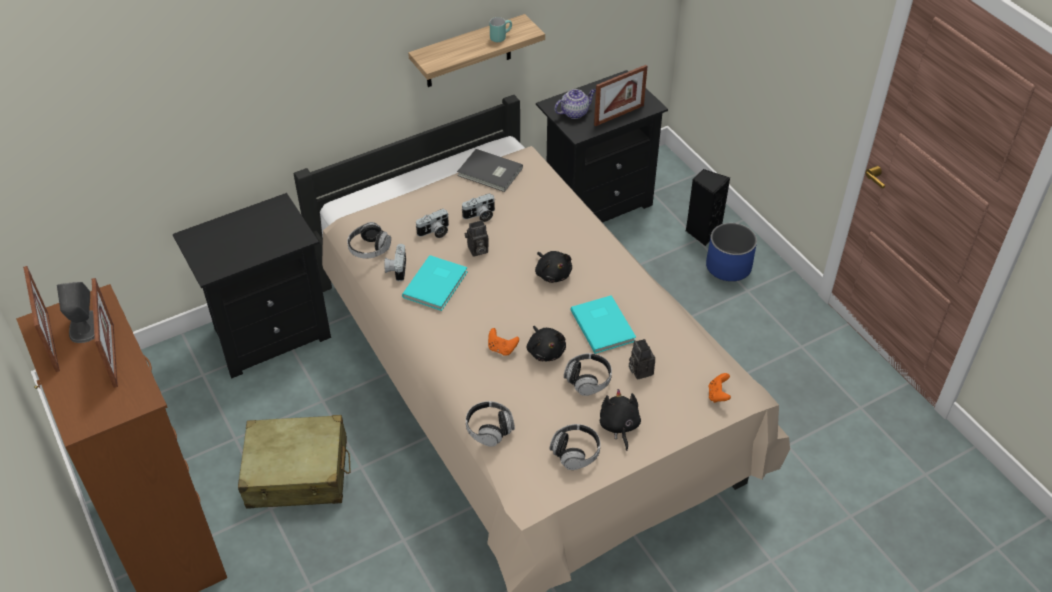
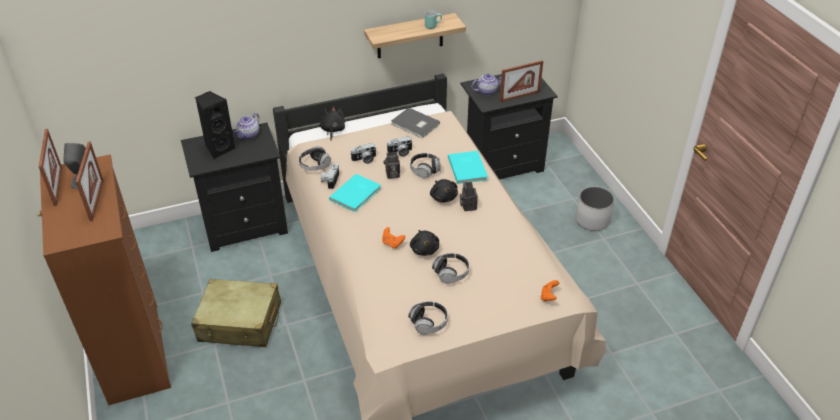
camera: 10 degrees right, 5 degrees down
(266, 215) = (248, 135): none -> teapot
(489, 429) = (368, 298): headphones -> headphones (425, 170)
(604, 325) = (472, 236): turquoise book -> turquoise book (468, 168)
(619, 426) = (466, 309): black plush toy -> black plush toy (332, 130)
(639, 370) = (492, 271): camera -> camera (467, 206)
(702, 232) = (577, 194): black speaker -> black speaker (219, 149)
(728, 266) = (592, 220): blue planter -> white planter

